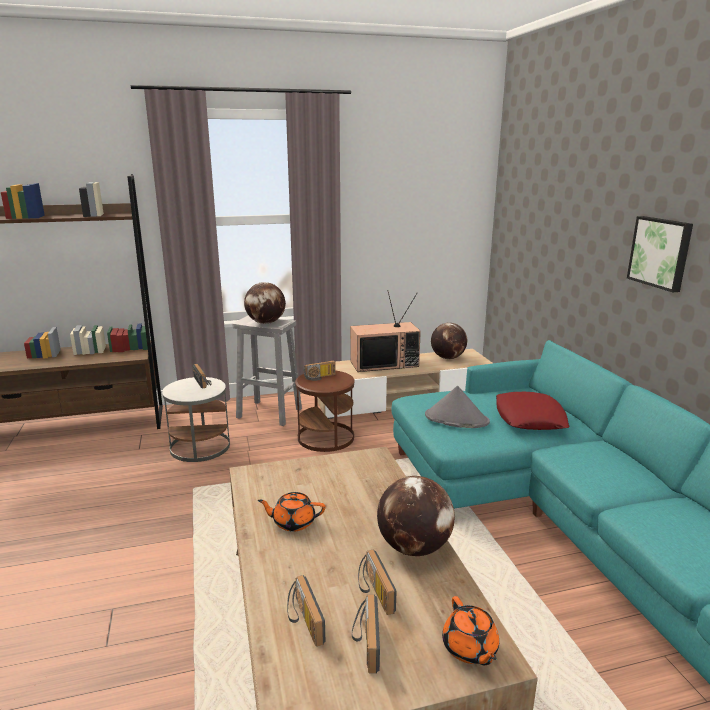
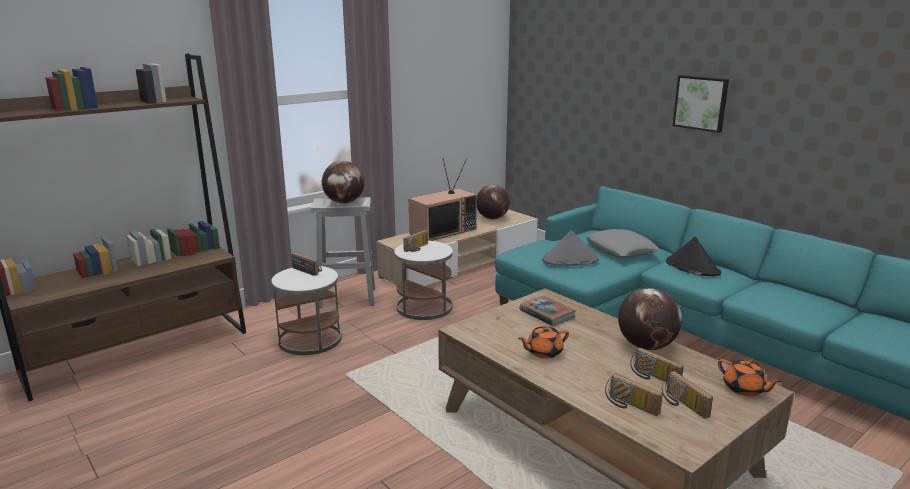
camera: 25 degrees left, 0 degrees up
(326, 437) = (424, 307): brown side table -> white side table
(351, 477) = (547, 314): none -> book
(530, 418) = (620, 250): red pillow -> grey pillow
(597, 457) = (692, 267): none -> black hat

